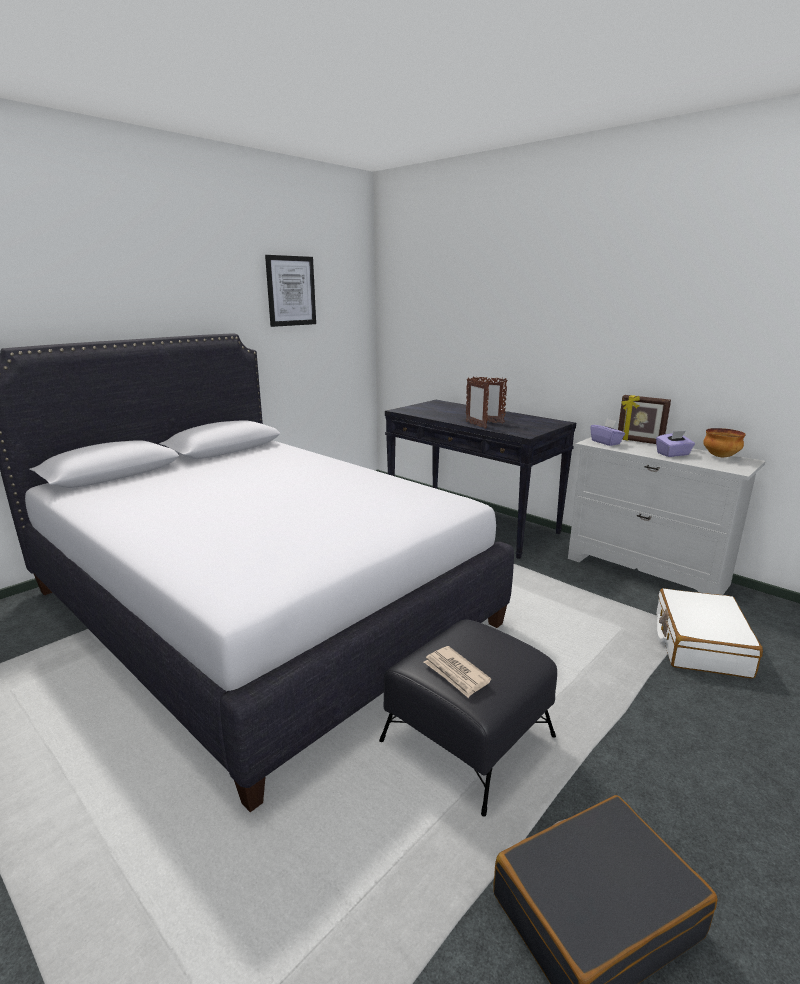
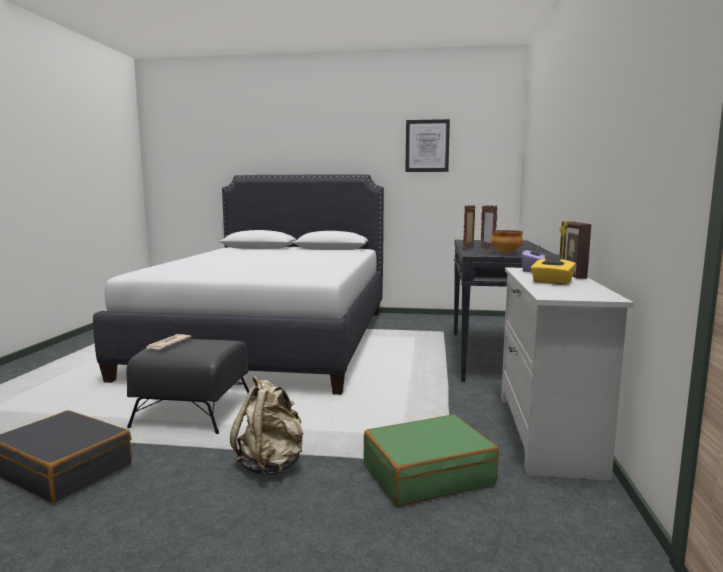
camera: 55 degrees right, 10 degrees down
(651, 720) = (271, 465): none -> beige backpack
(673, 454) = (551, 282): purple tissue box -> yellow tissue box
(700, 644) = (427, 474): white suitcase -> green suitcase
(720, 456) = (594, 291): bowl -> bowl (506, 253)

